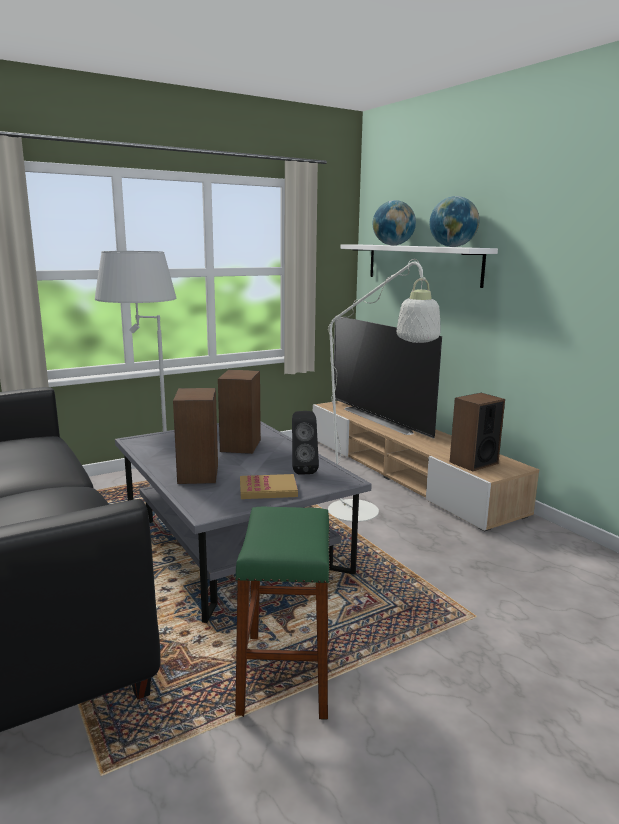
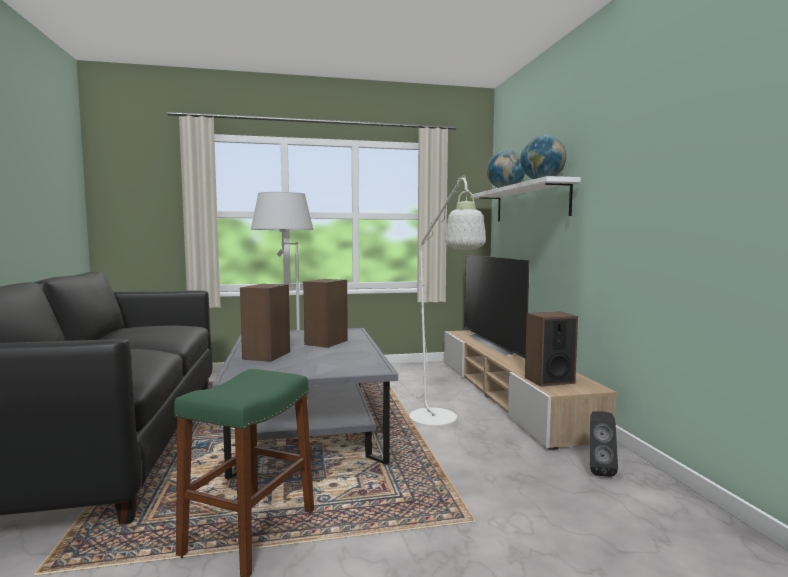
camera: 20 degrees right, 10 degrees down
(268, 489) = (303, 369): book -> none
(303, 470) = (352, 360): black speaker -> black speaker (599, 470)

